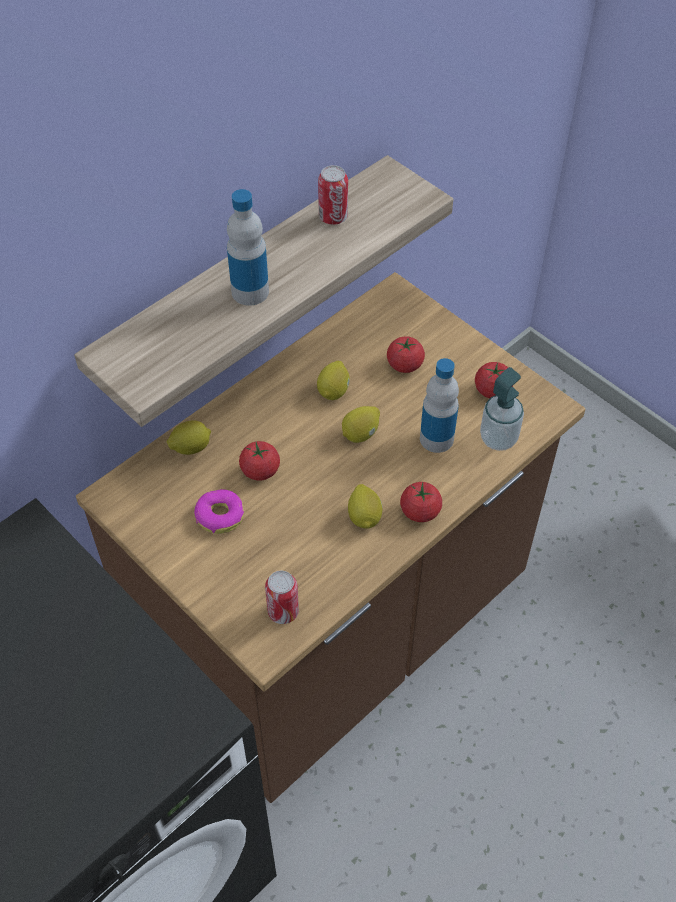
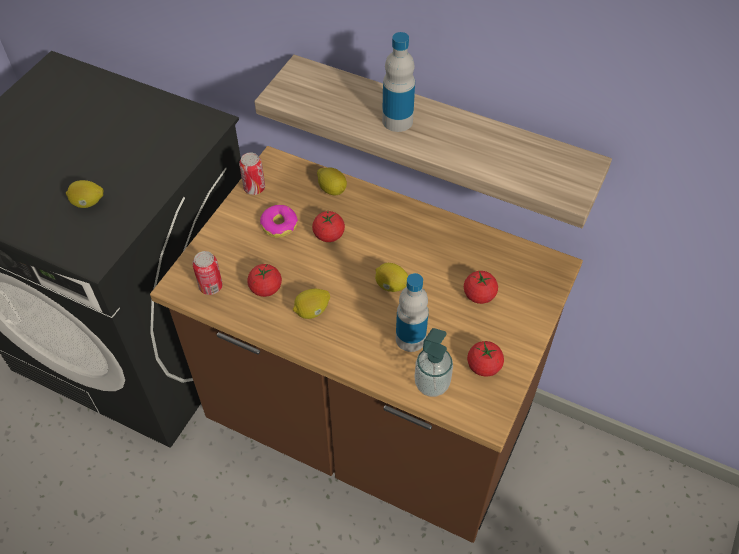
camera: 70 degrees right, 0 degrees up
(333, 217) = (509, 144): can -> can (254, 188)
(334, 391) = (426, 256): lemon -> lemon (88, 203)
(420, 511) = (331, 347): tomato -> tomato (265, 288)

